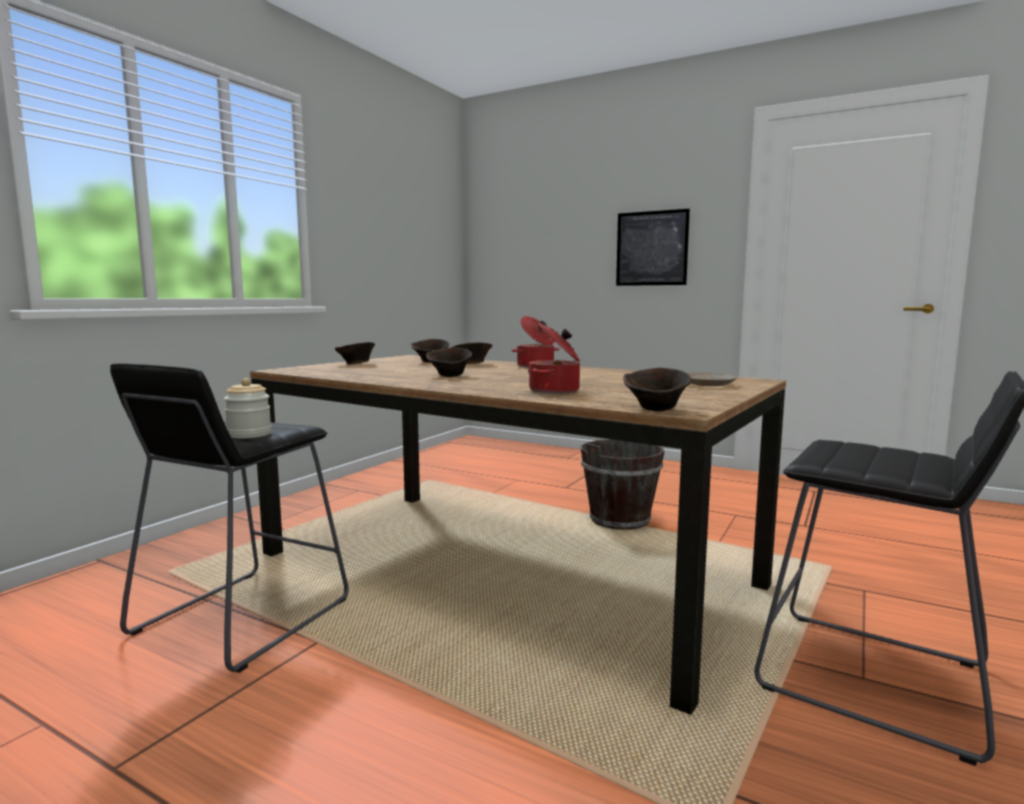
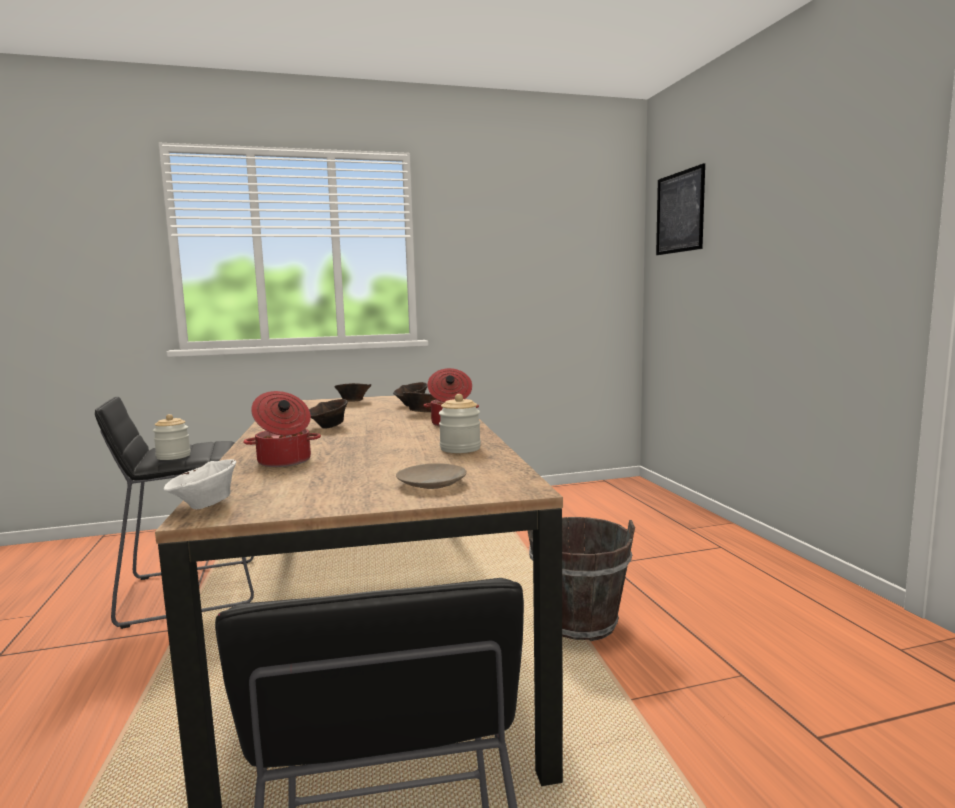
camera: 45 degrees right, 0 degrees up
(624, 373) = (460, 449): none -> jar
(651, 248) = (811, 262): picture -> picture (679, 212)
(657, 409) = (205, 505): brown bowl -> white bowl

